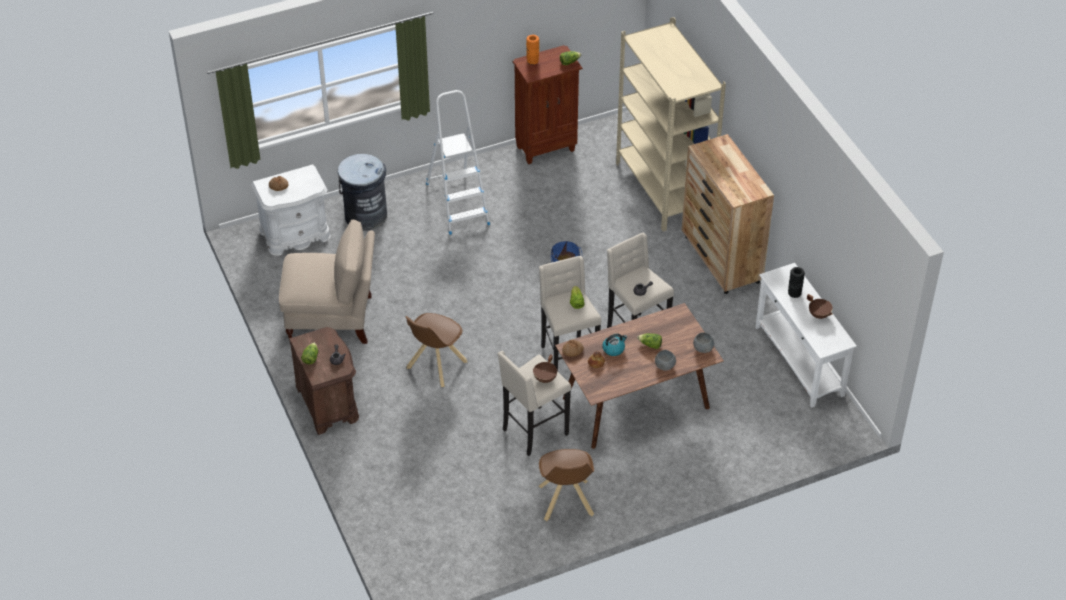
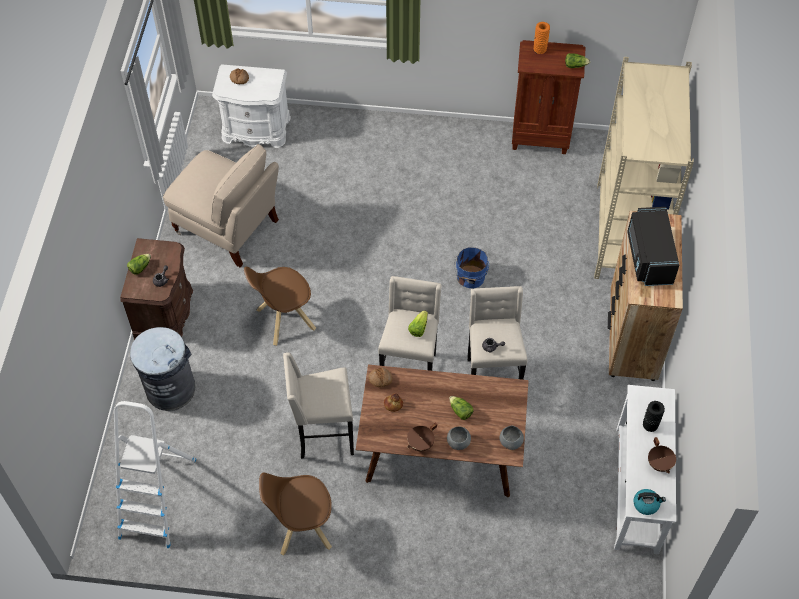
camera: 30 degrees right, 10 degrees up
(365, 215) = (329, 137): grey trash can -> grey trash can (170, 388)
(457, 203) = (419, 161): white step ladder -> white step ladder (158, 498)
(545, 378) = (330, 398): brown cooking pot -> brown cooking pot (421, 444)
(566, 502) = (301, 527): brown chair -> brown chair turned 60 degrees clockwise
(613, 349) = (421, 397): kettle -> kettle (646, 504)
(725, 171) = (648, 257): none -> black microwave

